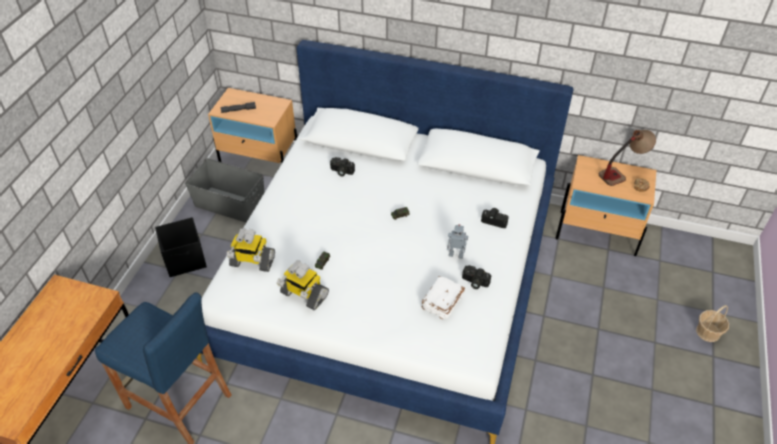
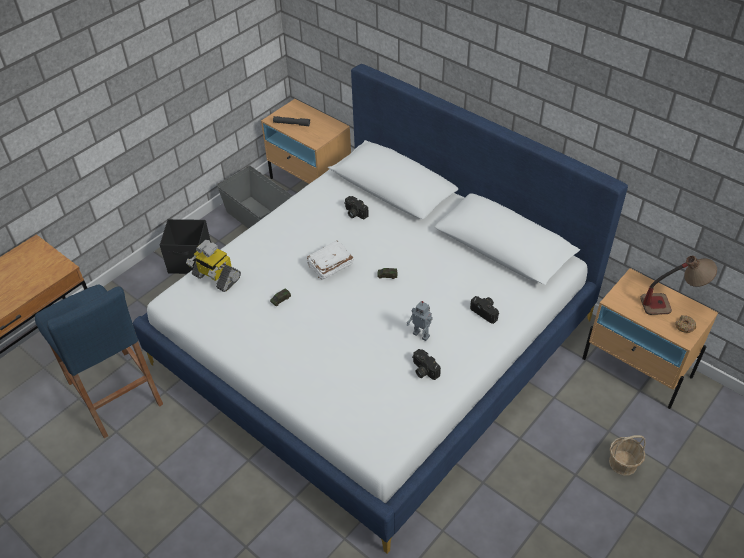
camera: 25 degrees right, 0 degrees up
(304, 294) = (245, 325): toy robot -> none
(442, 302) = (376, 379): white book -> white book (330, 266)
(708, 332) = (710, 527): basket -> basket (623, 463)

